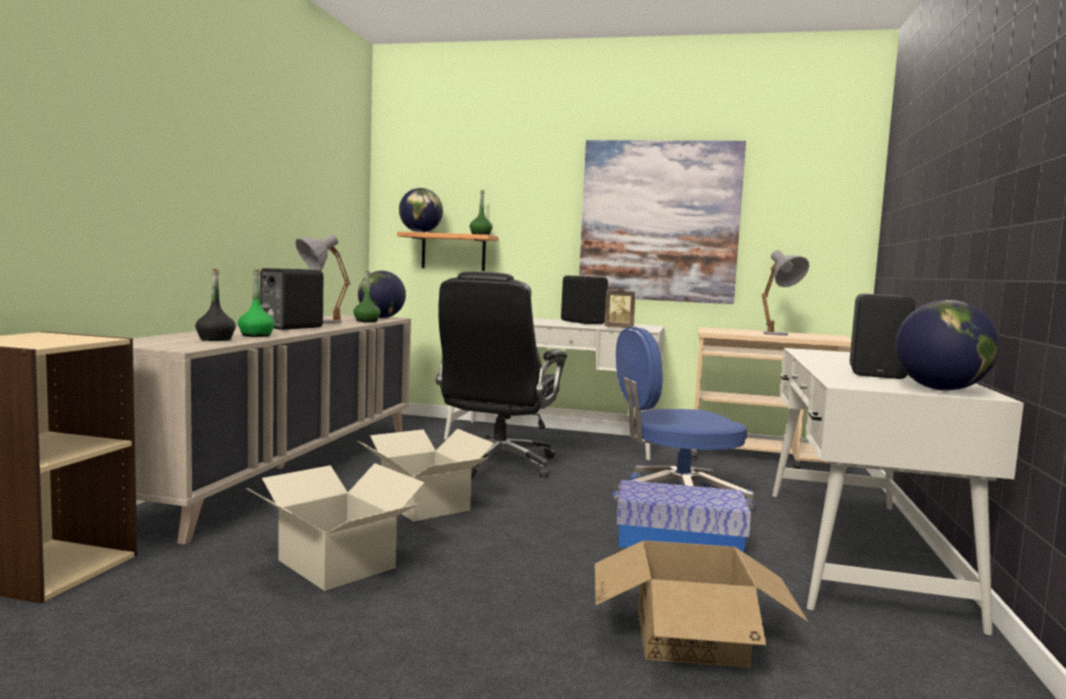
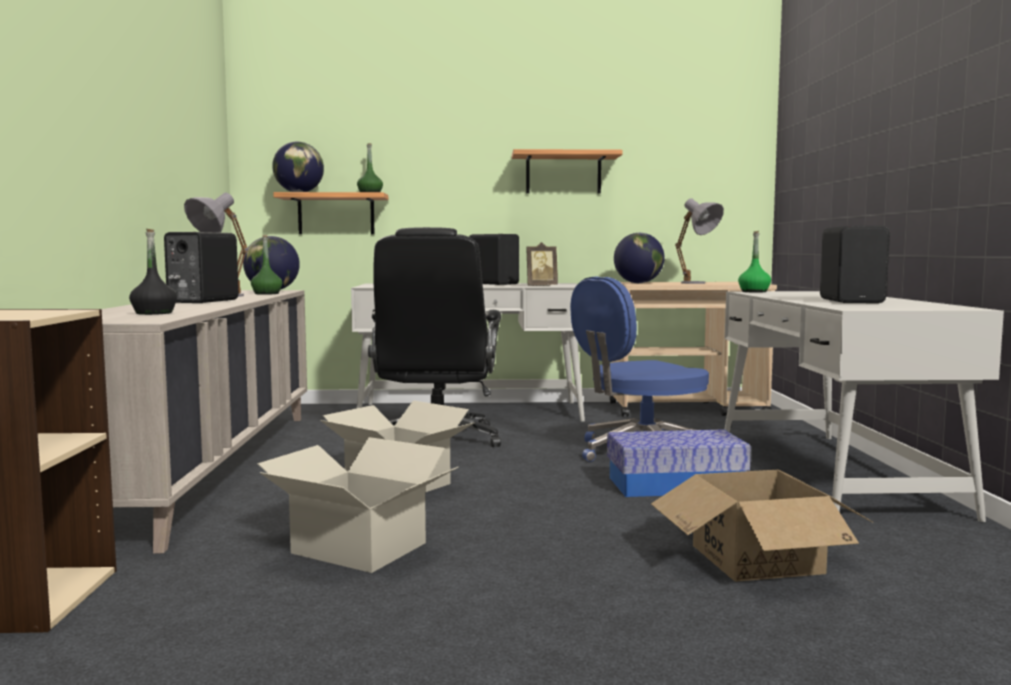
camera: 15 degrees left, 0 degrees up
(256, 335) = (188, 308): green bottle -> green bottle (754, 291)
(659, 221) = (563, 173): picture -> shelf
(940, 390) = (927, 307): globe -> globe (638, 283)

